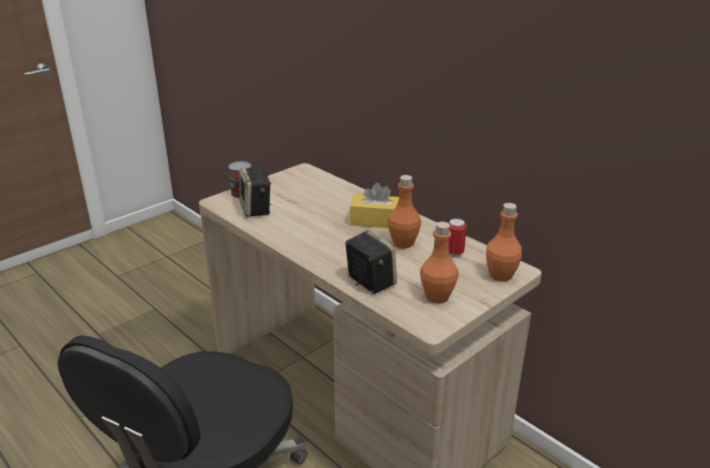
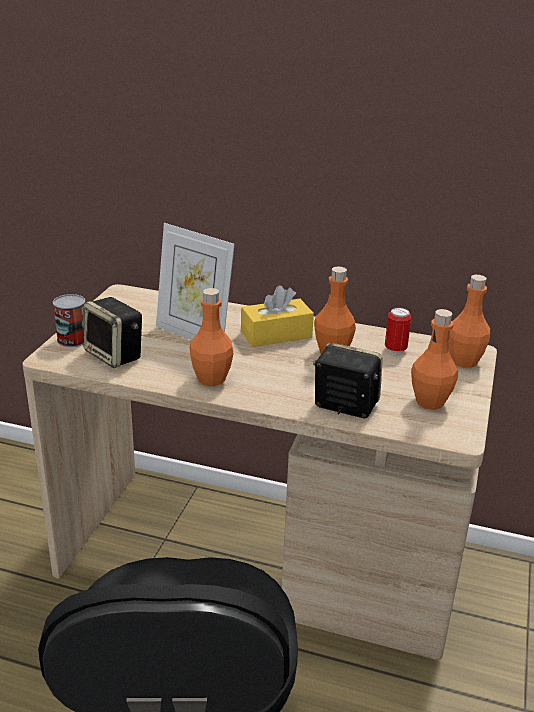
camera: 30 degrees left, 0 degrees up
(300, 239) = (211, 379): none -> orange bottle
(320, 208) = (194, 335): none -> picture frame

